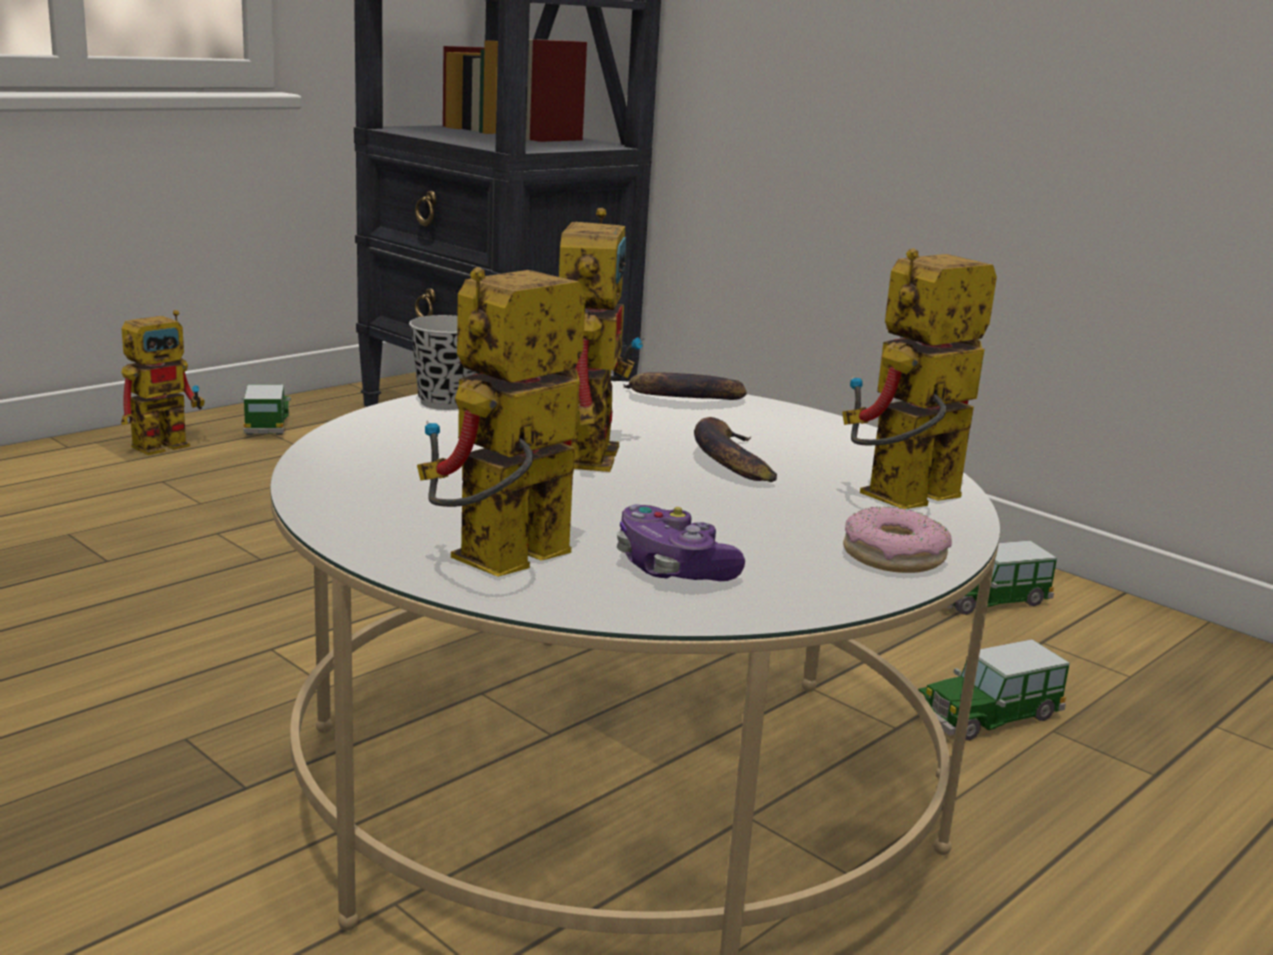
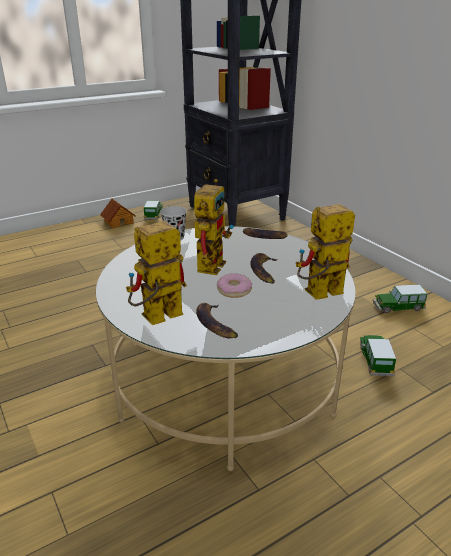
camera: 15 degrees right, 10 degrees up
(169, 442) = (118, 222): toy robot -> toy house
(673, 568) = (214, 324): game controller -> banana
(894, 556) = (299, 323): donut -> donut (234, 290)
(987, 717) = (375, 360): toy car -> toy car turned 105 degrees clockwise

